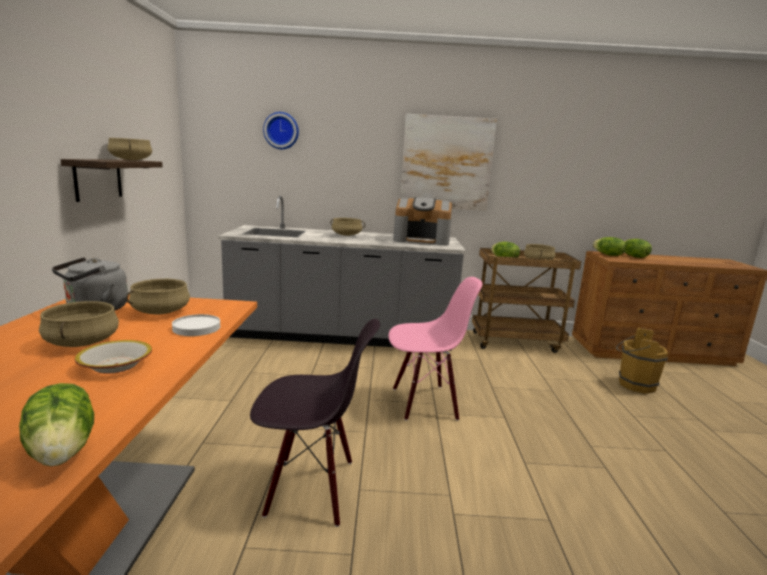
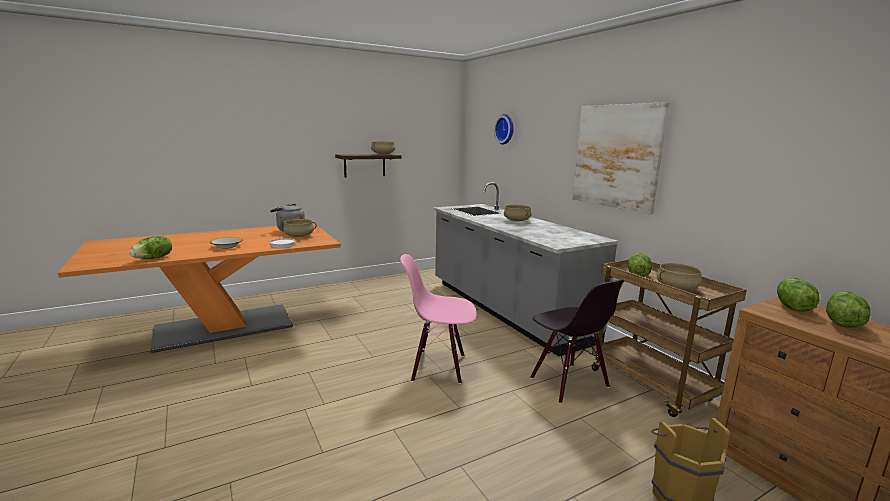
camera: 60 degrees right, 0 degrees up
(81, 342) = (247, 238): beige cooking pot -> none
(311, 488) = (299, 358): black chair -> black chair (568, 383)
(422, 240) = (559, 235): coffee machine -> none
(424, 403) = (438, 367): pink chair -> pink chair turned 135 degrees clockwise

